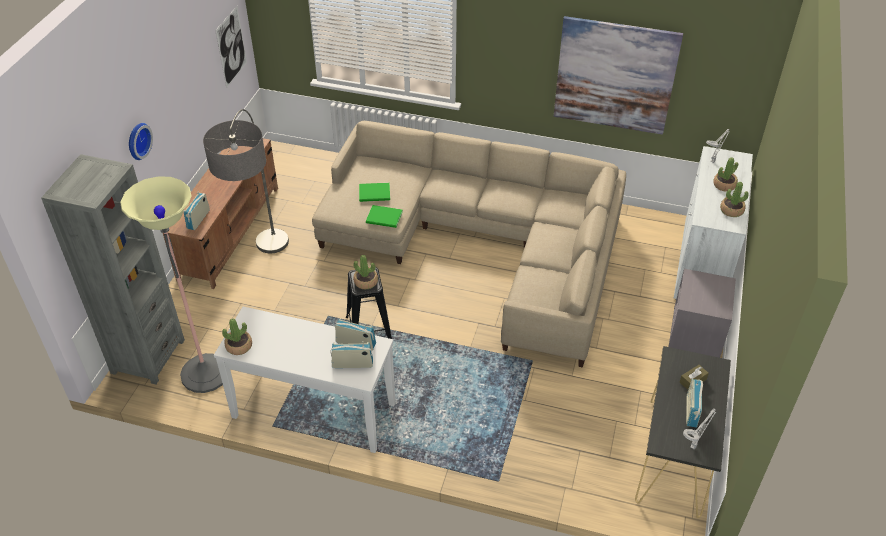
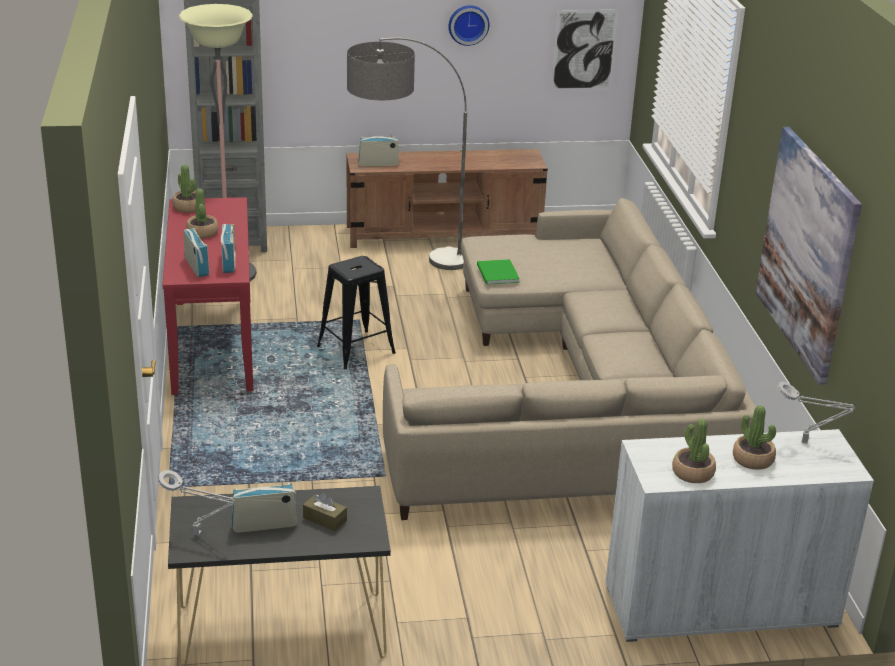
camera: 65 degrees right, 15 degrees down
(137, 140) = (355, 33): wall clock -> wall clock (468, 24)
(313, 410) = (212, 344): white console table -> red console table
(366, 282) = (354, 268): potted plant -> potted plant (202, 233)
(375, 194) = (534, 258): green book -> none
(696, 333) = (549, 621): grey nightstand -> none

